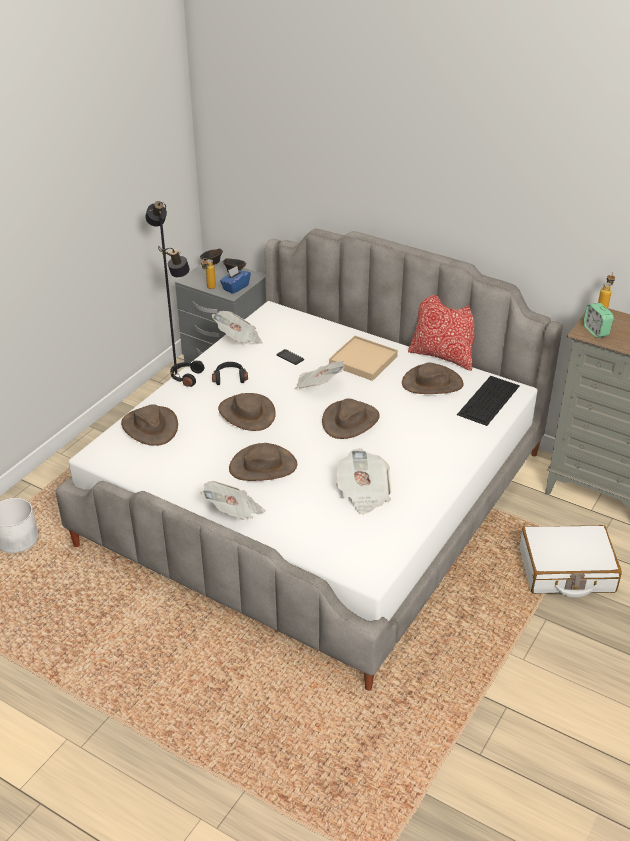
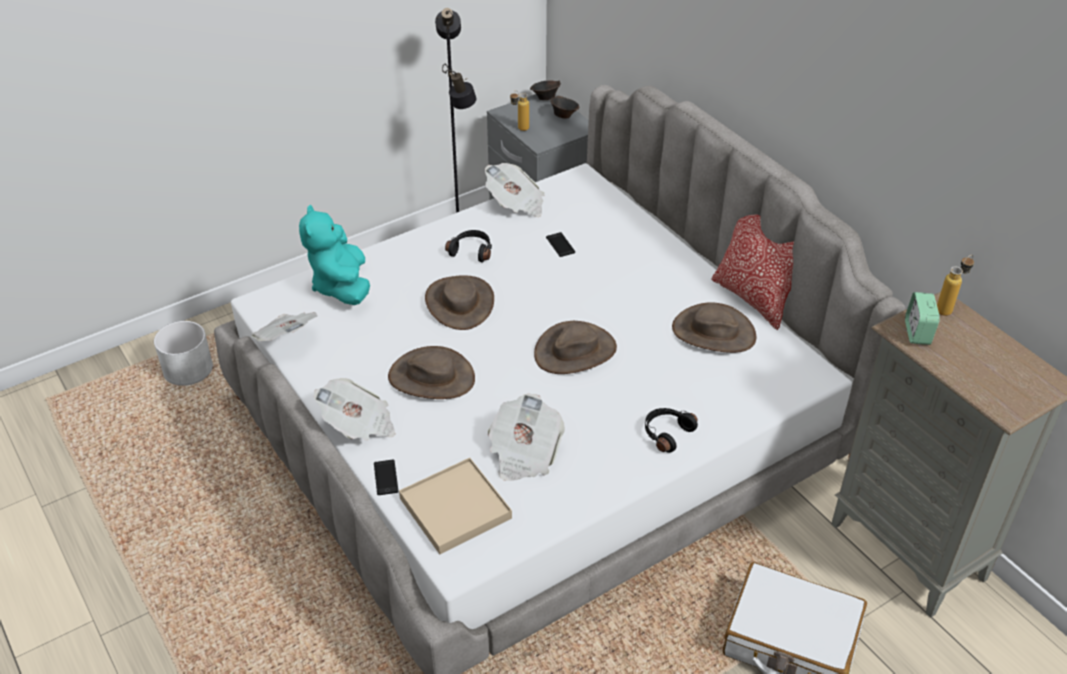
camera: 25 degrees right, 5 degrees up
(150, 427) = (341, 286): brown hat -> turquoise plush toy
(186, 377) = (423, 236): black headphones -> black headphones (666, 433)
(235, 287) = (551, 136): blue tissue box -> none
(279, 539) = (386, 477): none -> phone
(318, 386) = (568, 293): newspaper -> newspaper (286, 339)
(363, 361) = (646, 275): beige tray -> beige tray (455, 509)
(488, 400) = (771, 379): keyboard -> none

